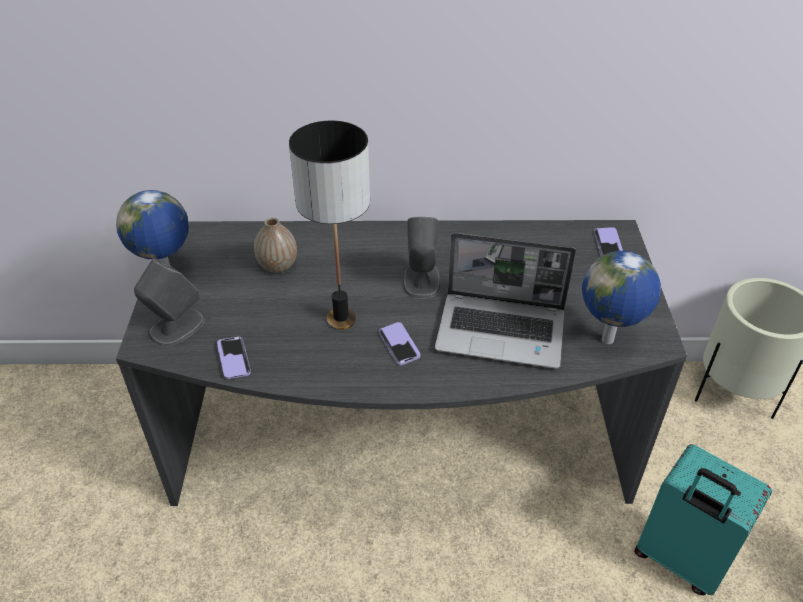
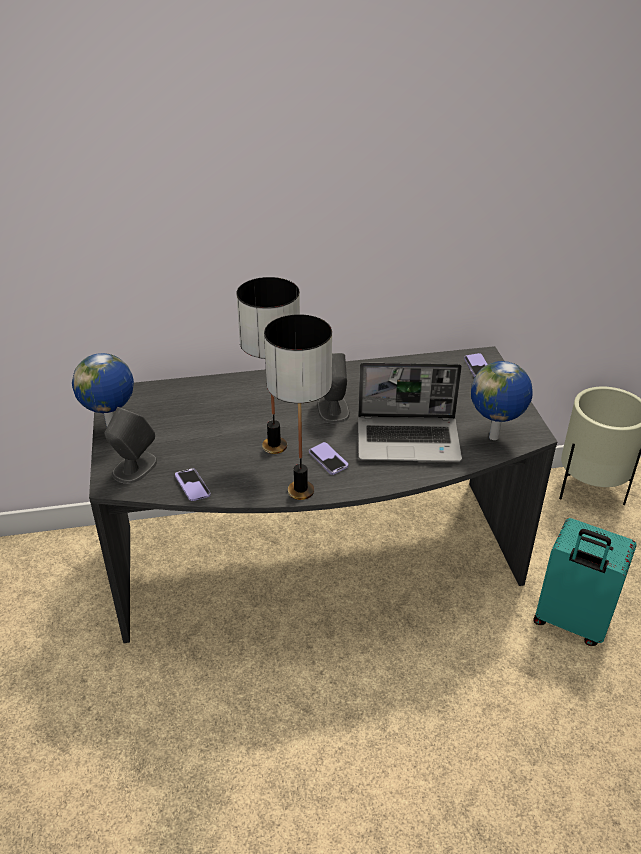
camera: 10 degrees left, 5 degrees down
(278, 266) = (207, 411): vase -> none
(357, 382) = (301, 490): none -> table lamp

